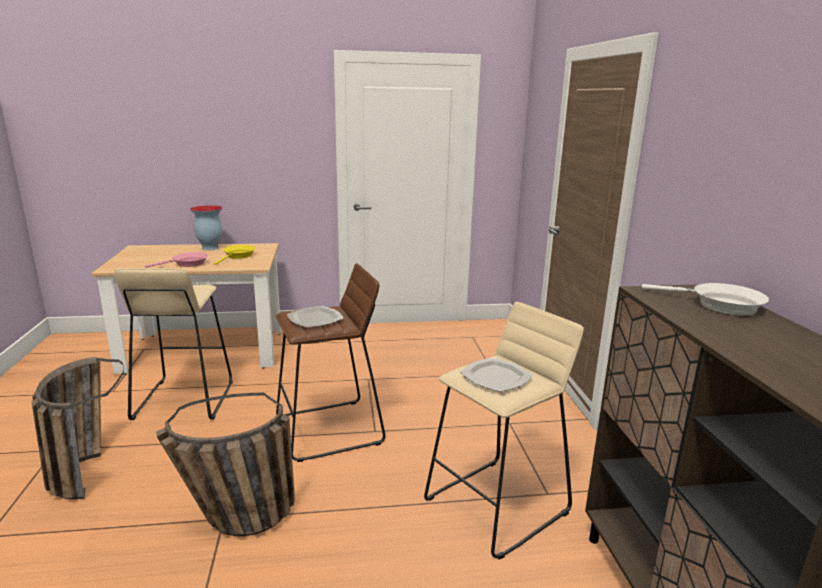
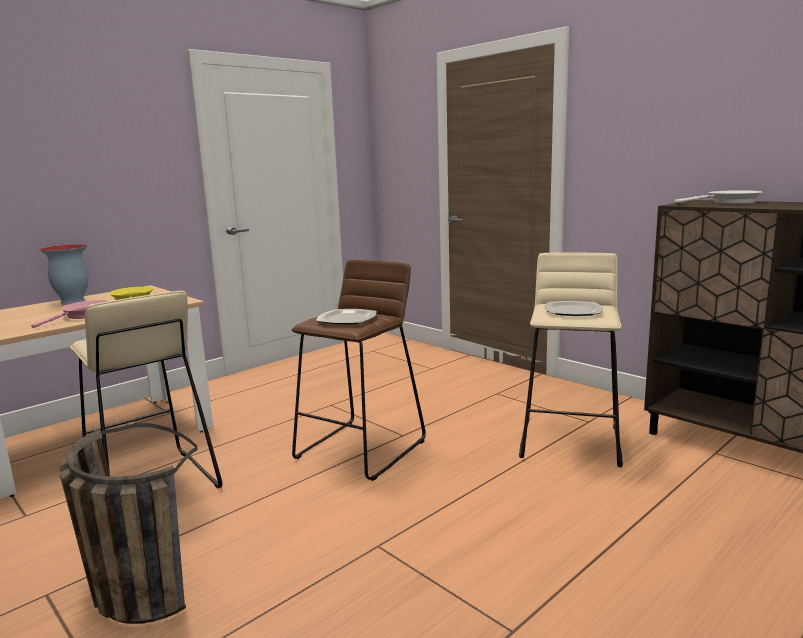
camera: 35 degrees left, 5 degrees down
(233, 521) = (390, 542): basket -> none

